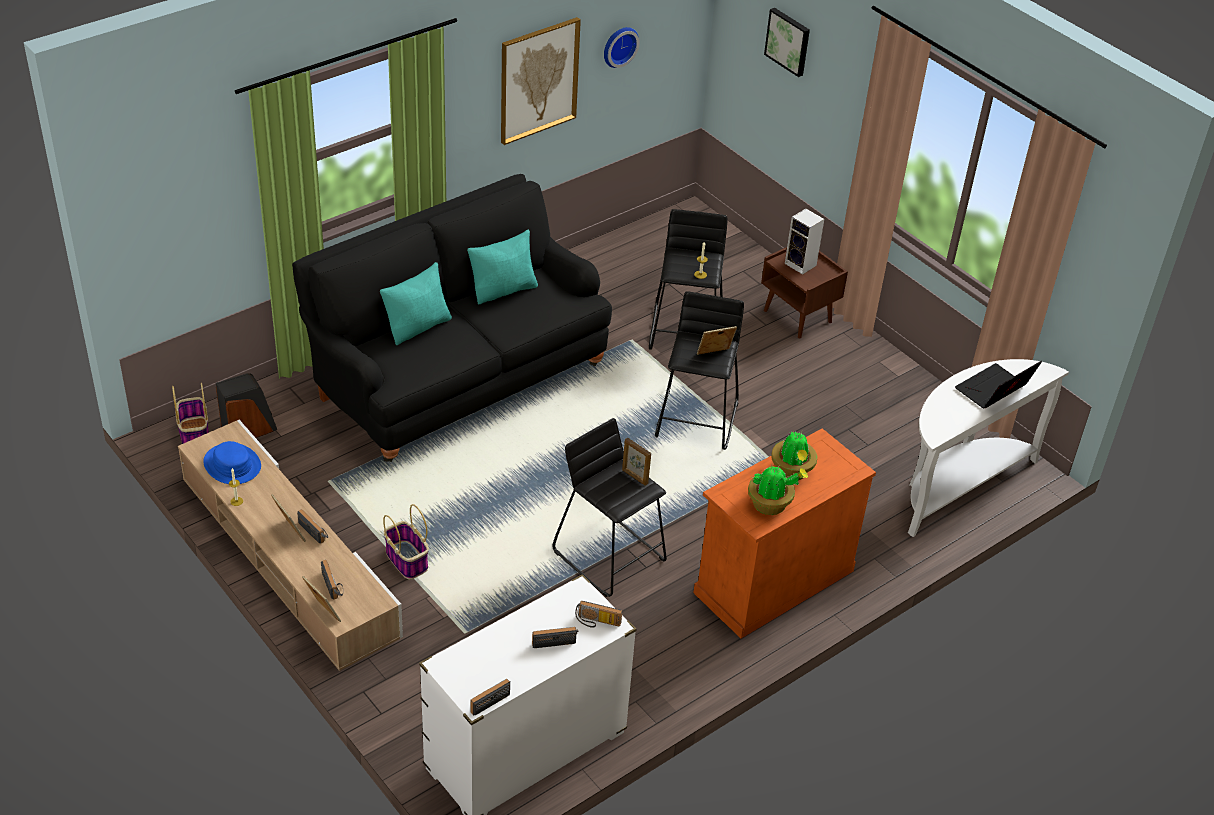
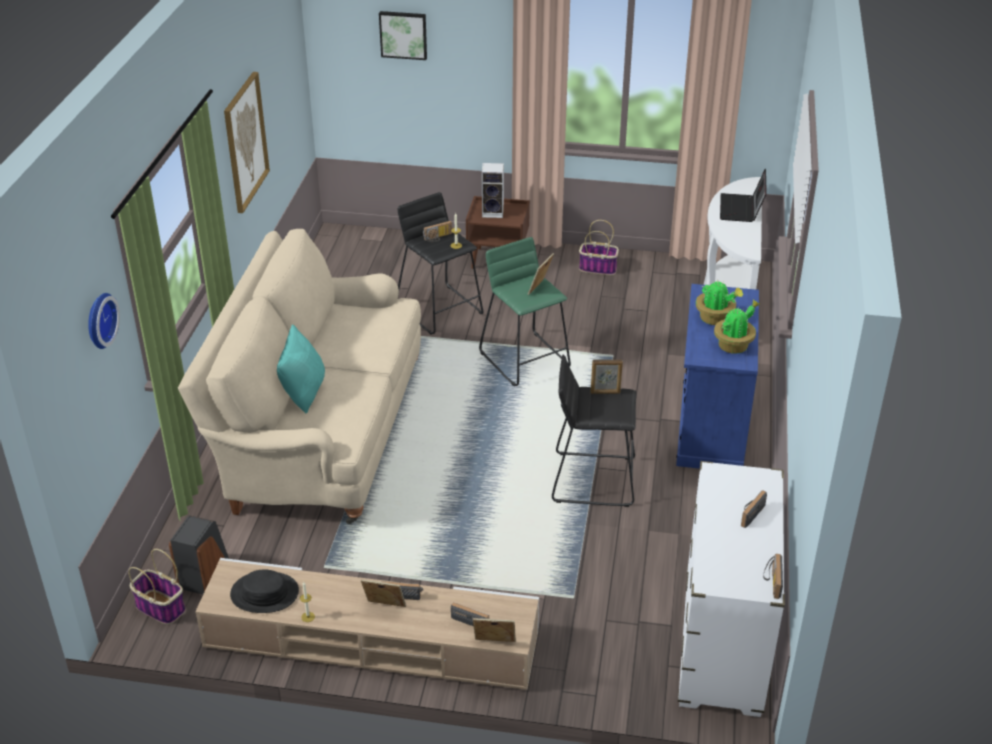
camera: 40 degrees left, 5 degrees down
(232, 465) = (264, 594): blue hat -> black hat
(407, 561) = (464, 579): basket -> basket (598, 268)
(456, 376) = (319, 433): black sofa -> beige sofa
(504, 290) = (331, 331): turquoise pillow -> none
(597, 622) = (756, 483): radio -> radio (438, 238)
(618, 45) = (274, 93): wall clock -> wall clock (98, 320)
(697, 419) = (525, 359): black stool -> green stool
(773, 581) = (711, 426): orange cabinet -> blue cabinet

